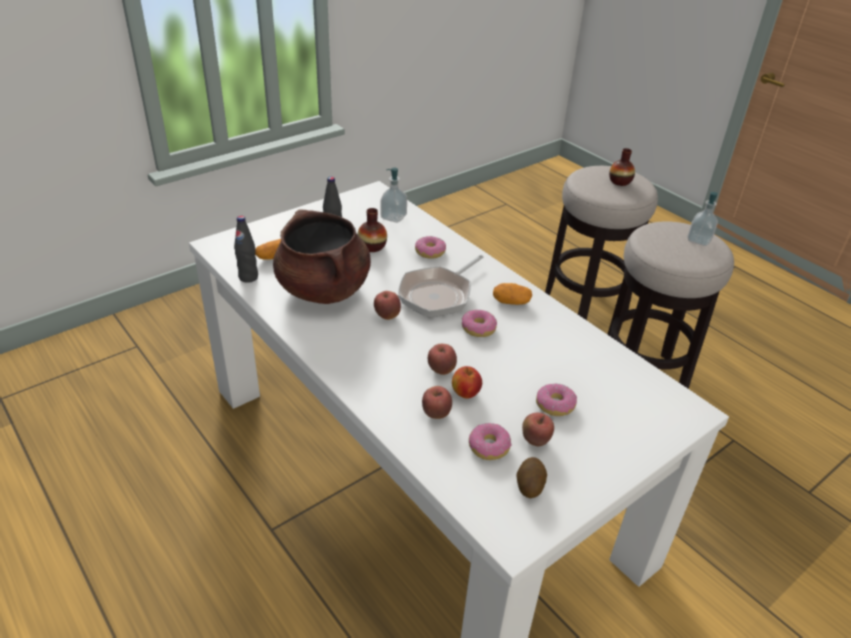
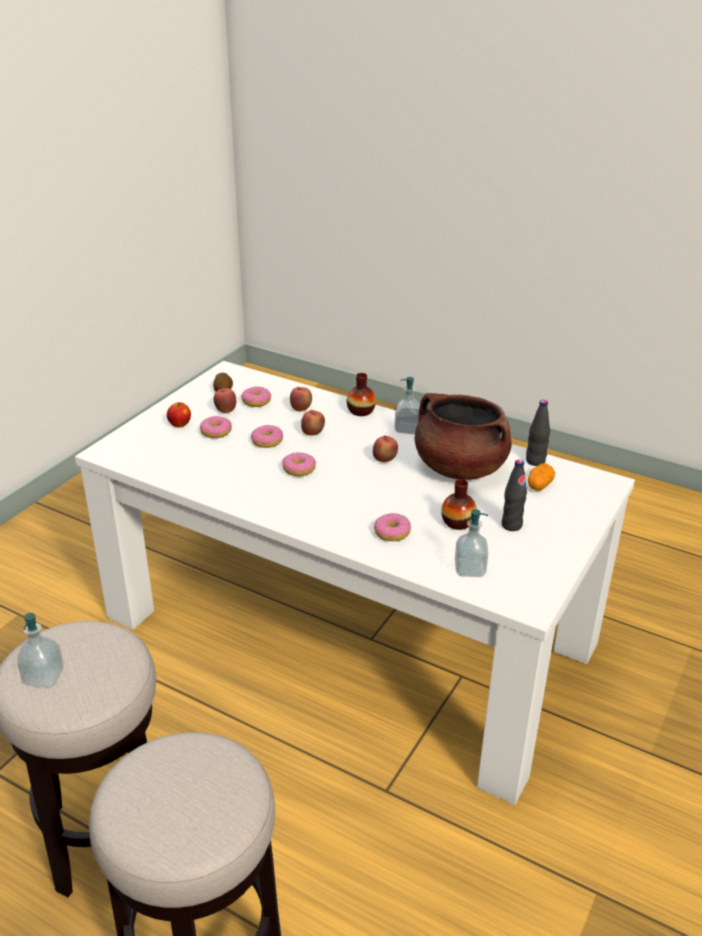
camera: 160 degrees right, 5 degrees down
(332, 347) = (407, 429): none -> soap dispenser
(438, 294) = (352, 489): frying pan -> none
(465, 393) = (286, 424): apple -> apple (179, 424)
(498, 373) = (267, 441): none -> donut
(511, 302) = (279, 500): potato -> none
(620, 182) = (166, 794): vase -> vase (361, 411)

